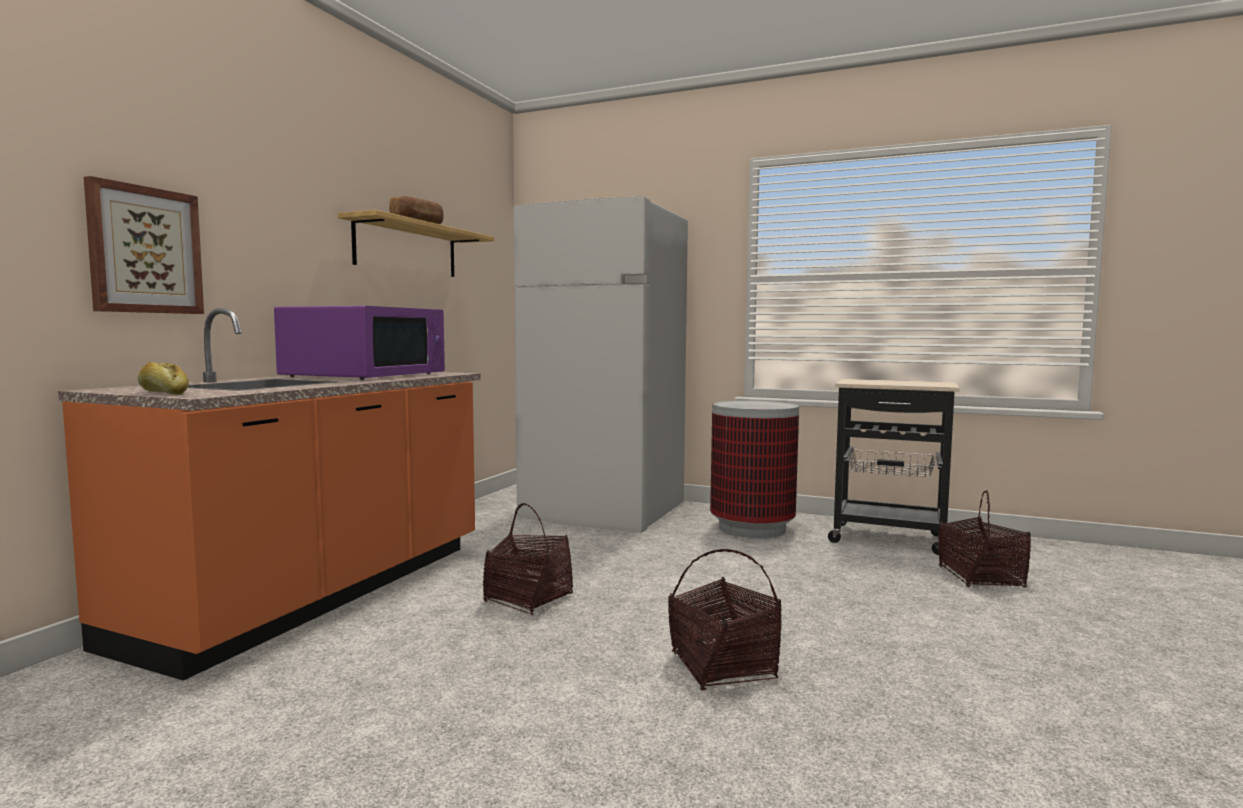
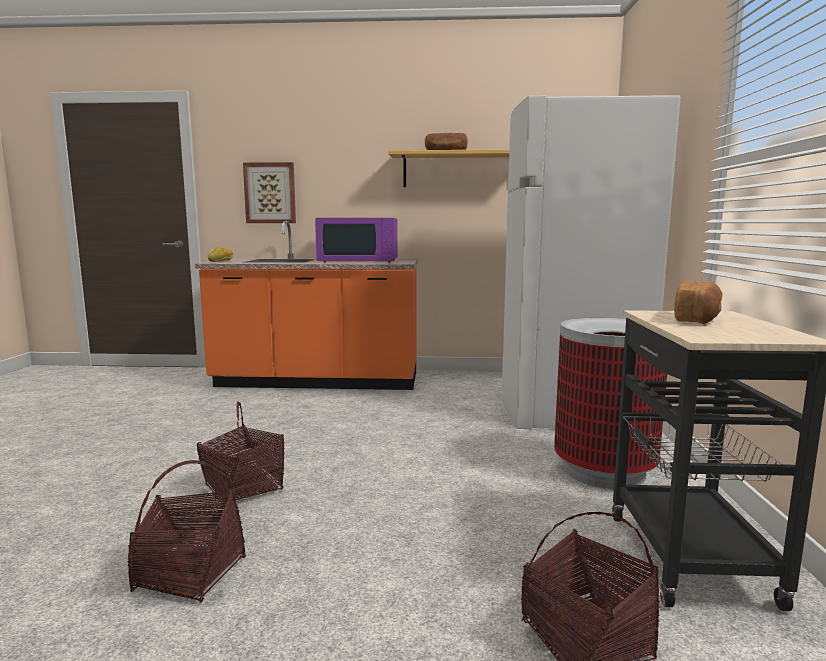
camera: 70 degrees right, 5 degrees up
(528, 598) = (337, 420): basket -> basket (191, 574)
(875, 381) = (697, 318): none -> bread

